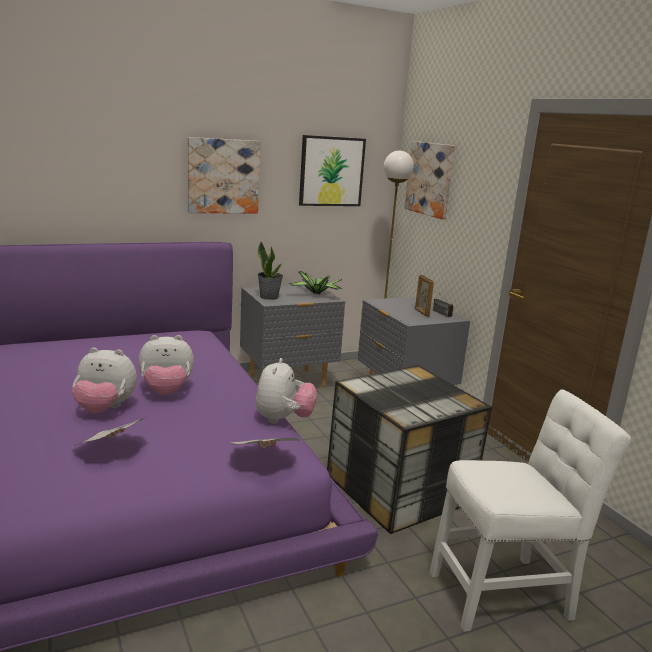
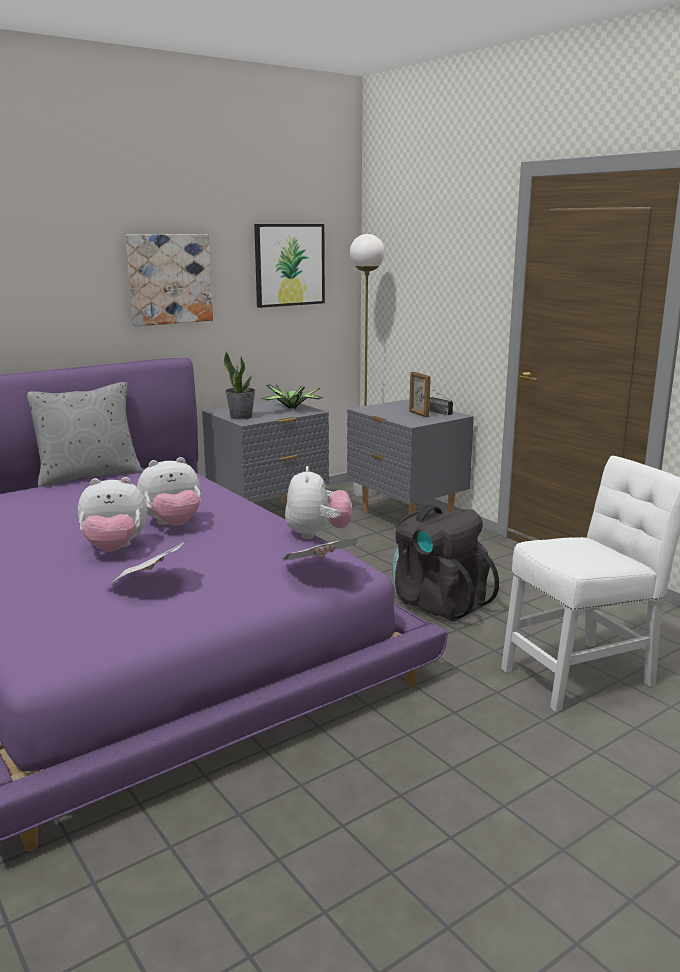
camera: 10 degrees left, 0 degrees up
(130, 333) = (88, 476): none -> grey pillow
(398, 490) = (438, 602): storage box -> black backpack
(430, 179) = (405, 263): picture -> none

